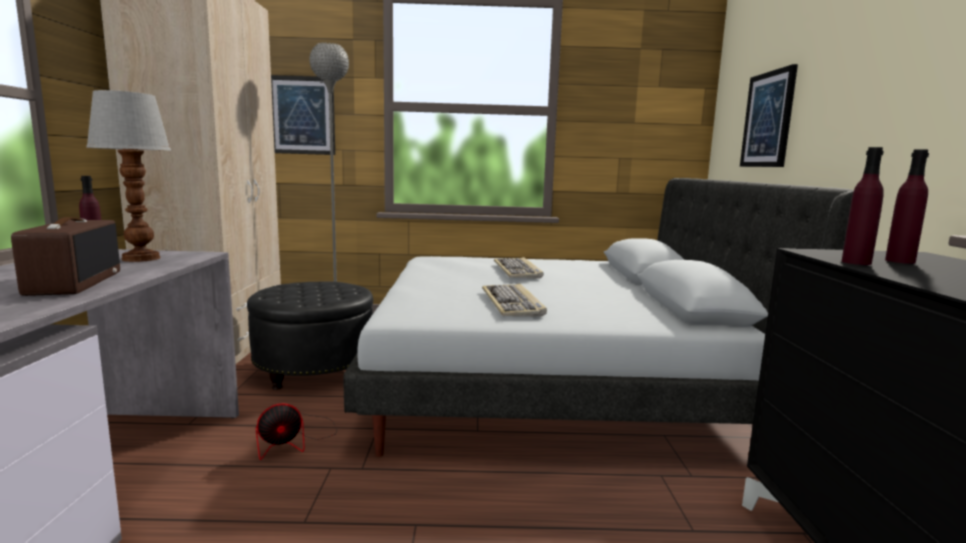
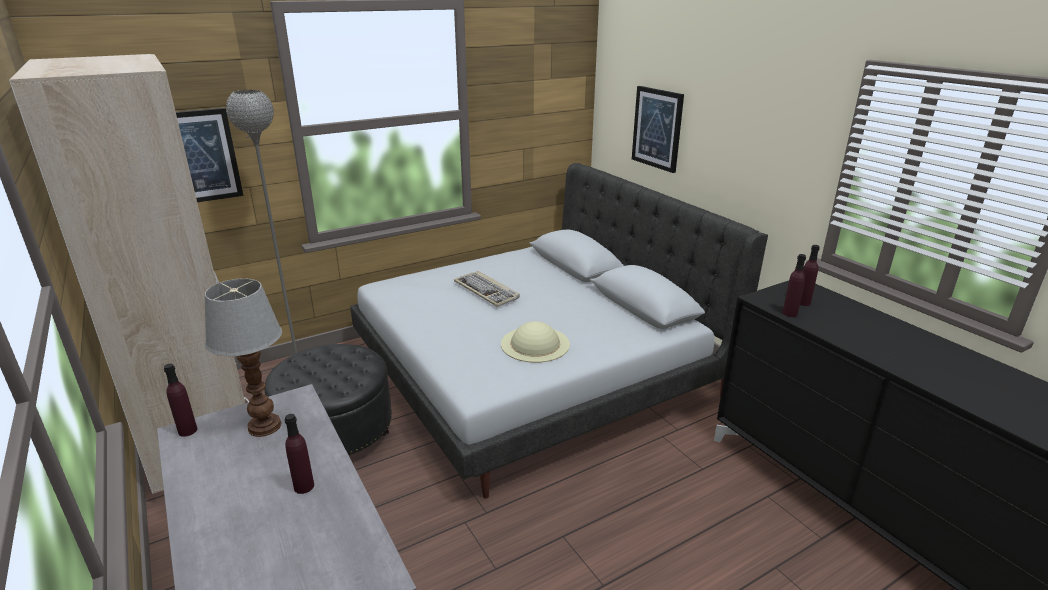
camera: 30 degrees left, 15 degrees up
(74, 283) = (304, 486): radio -> purple bottle
(295, 440) = (410, 512): fan -> none
(512, 303) = (535, 344): keyboard -> beige hat

